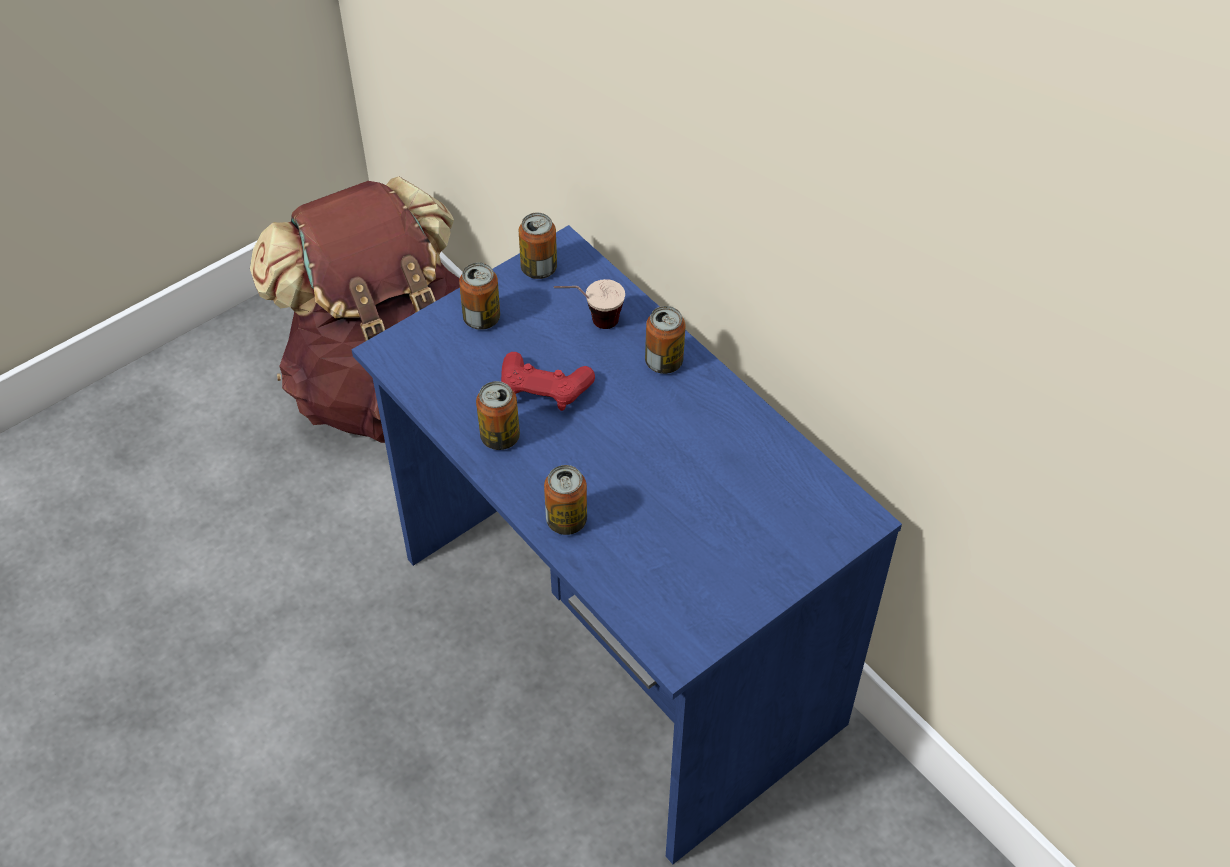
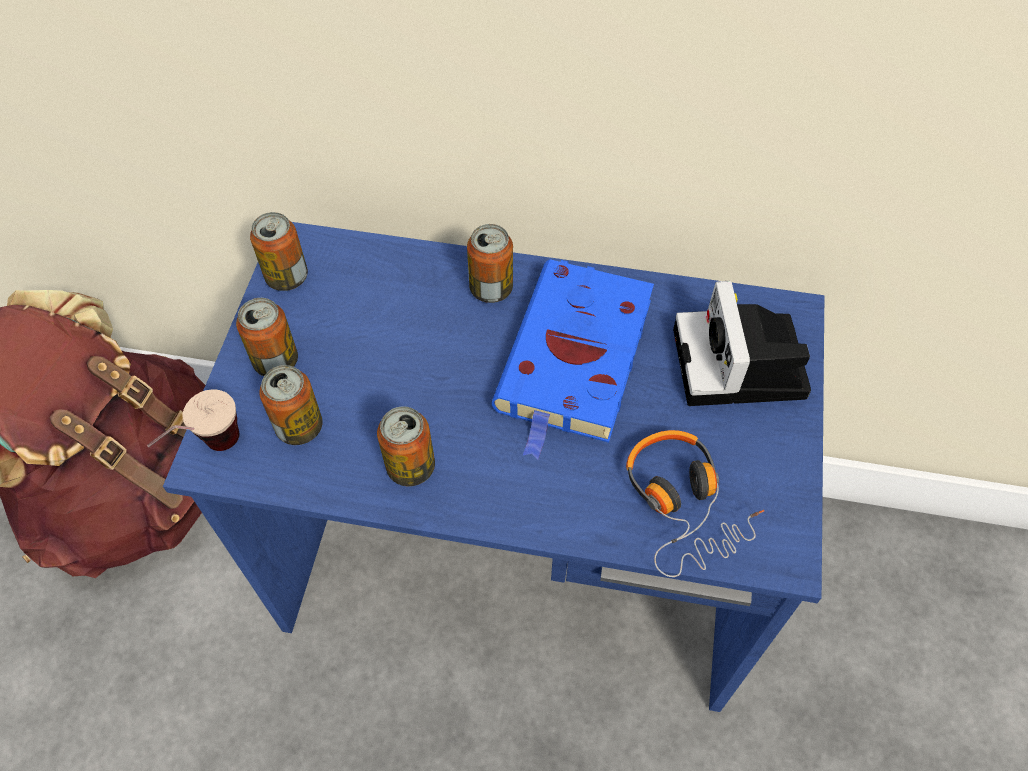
camera: 40 degrees left, 5 degrees up
(544, 389) = (407, 389): red game controller -> none
(566, 520) = (557, 503): can -> can (299, 427)
(590, 323) = (388, 297): cup -> cup (208, 452)
(644, 578) = (683, 504): none -> headphones
(670, 445) = (574, 361): none -> blue book
(781, 527) = (741, 367): none -> camera

